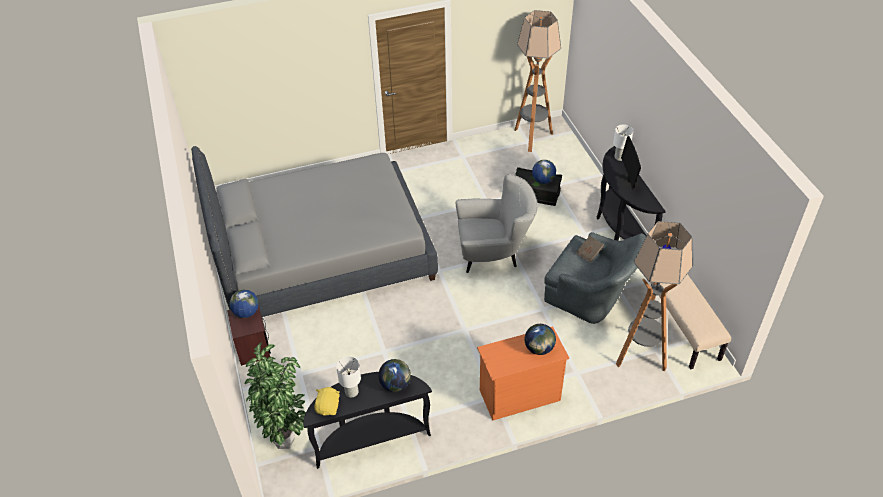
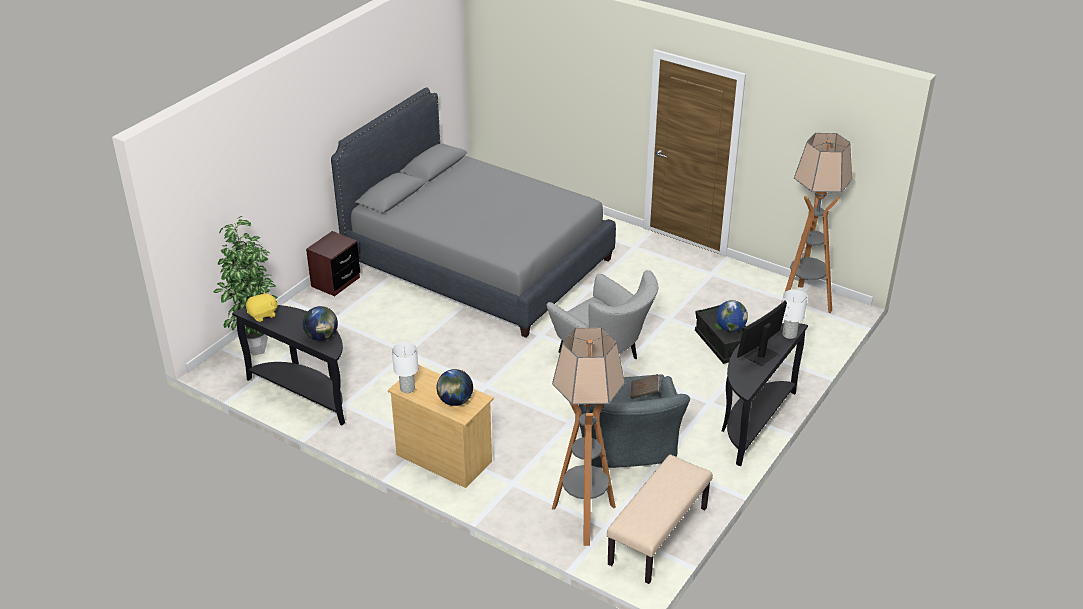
camera: 50 degrees right, 10 degrees down
(246, 312) = (339, 241): globe -> none
(351, 391) = (291, 318): white table lamp -> white table lamp (407, 388)
(519, 395) = (443, 457): orange dresser -> beige dresser

